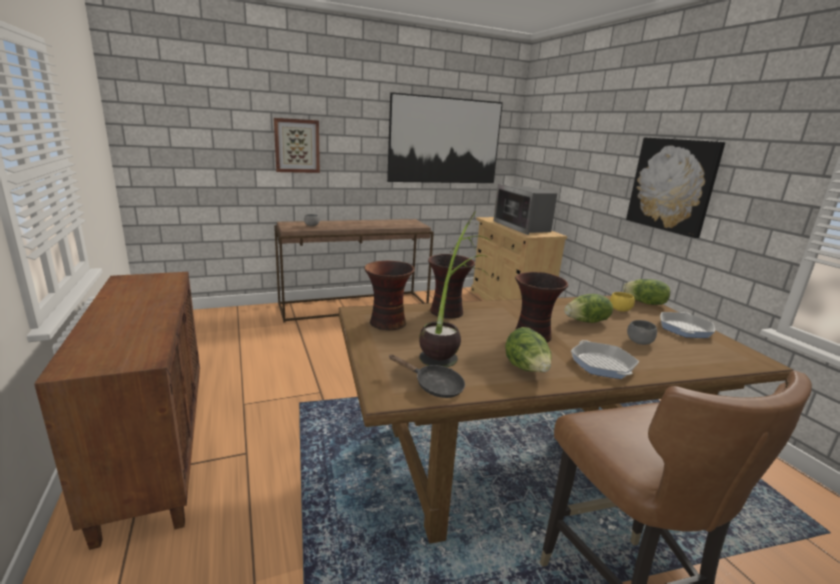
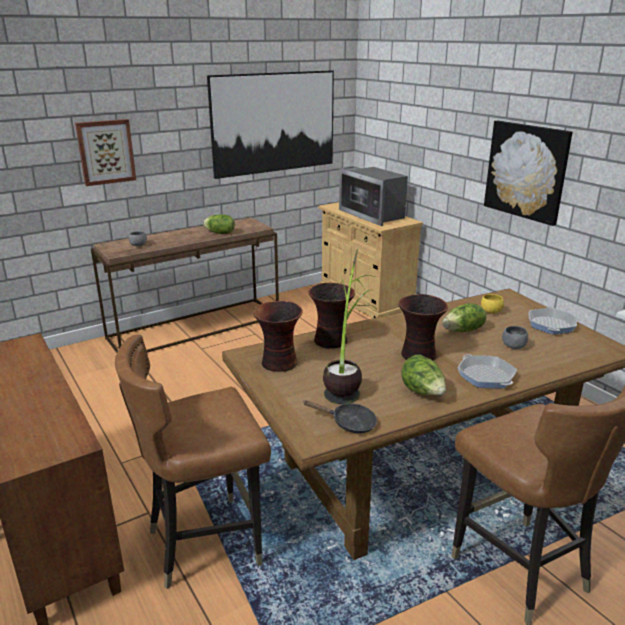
camera: 10 degrees left, 5 degrees up
(287, 493) = (206, 542): none -> brown chair
(645, 303) = (512, 299): lettuce -> lettuce (220, 233)

